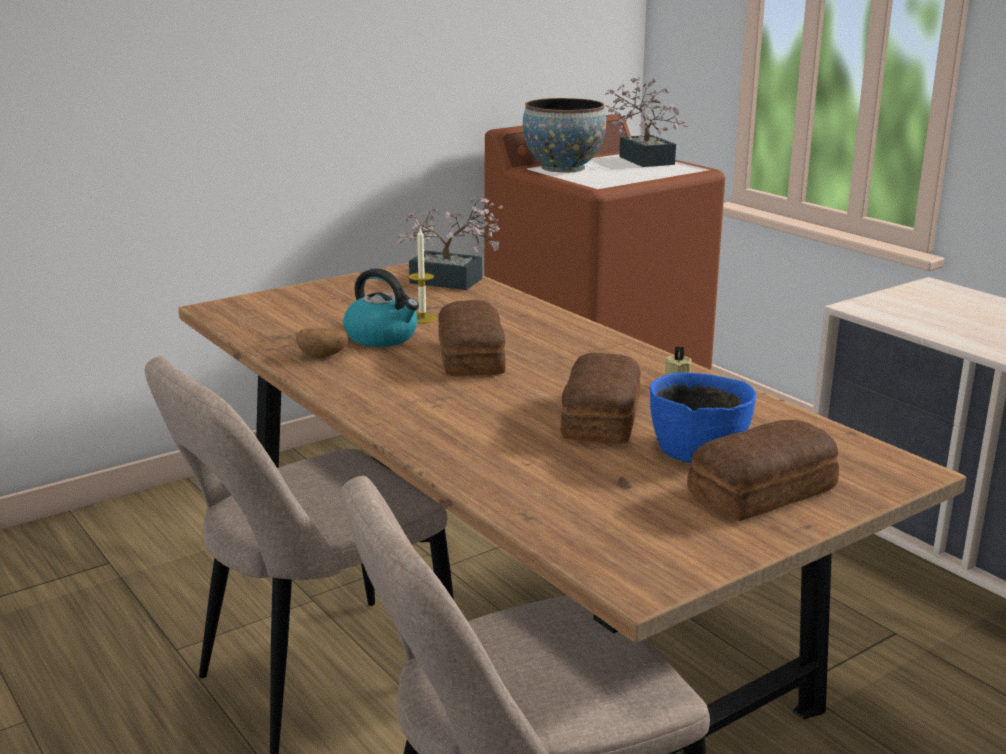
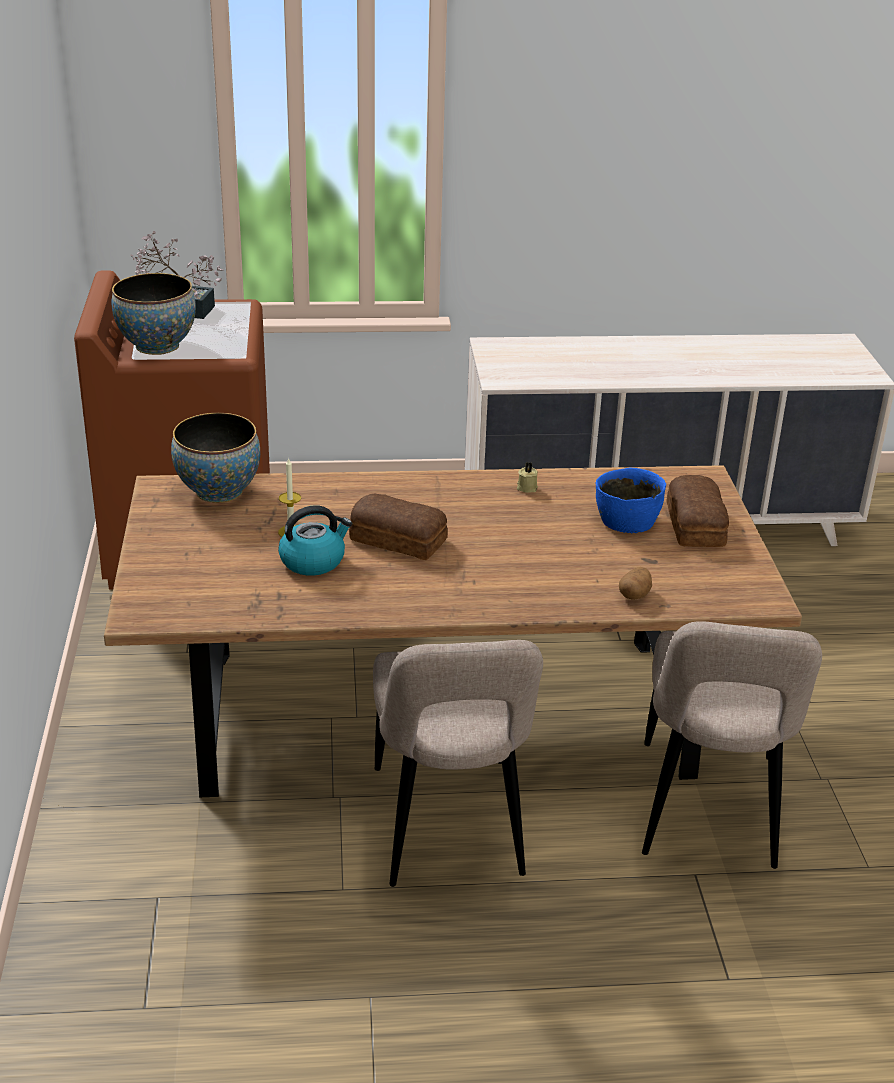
camera: 60 degrees left, 10 degrees up
(323, 356) = (324, 597): potato -> potato (634, 594)
(453, 282) = (219, 491): potted plant -> bowl
(598, 418) = (554, 534): bread -> none

